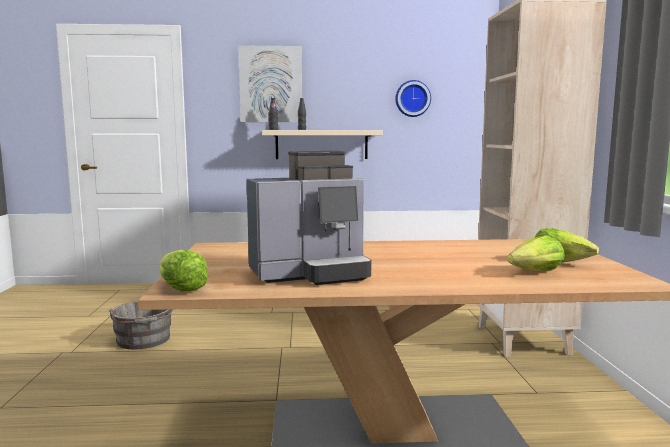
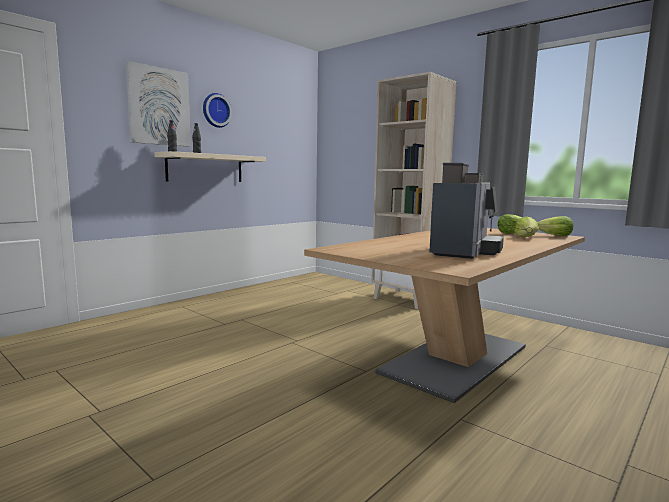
camera: 45 degrees left, 0 degrees up
(144, 340) = (160, 375): grey bucket -> none
(181, 288) = (452, 268): lettuce -> lettuce (554, 236)
(412, 98) = (270, 132): wall clock -> wall clock (215, 110)

